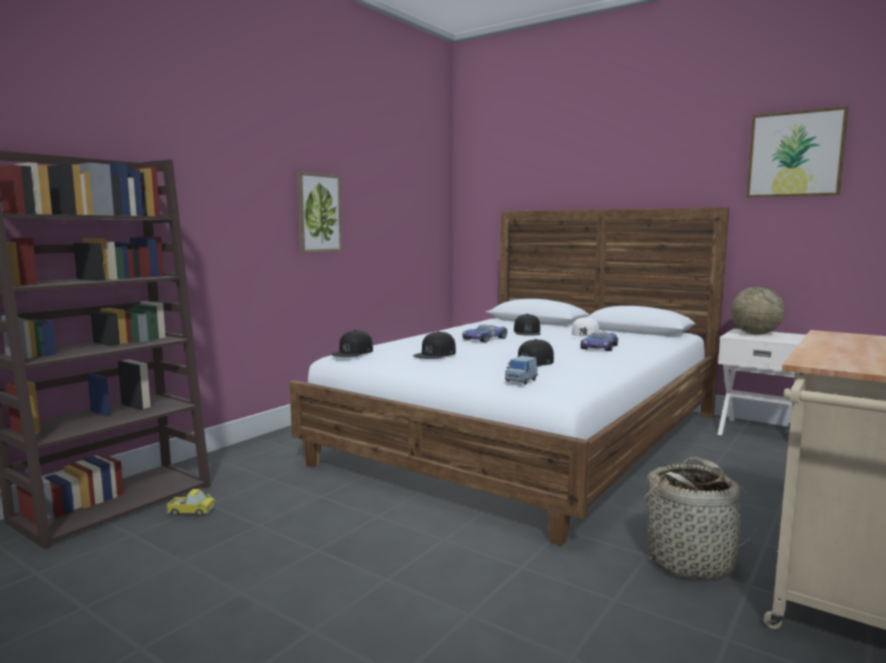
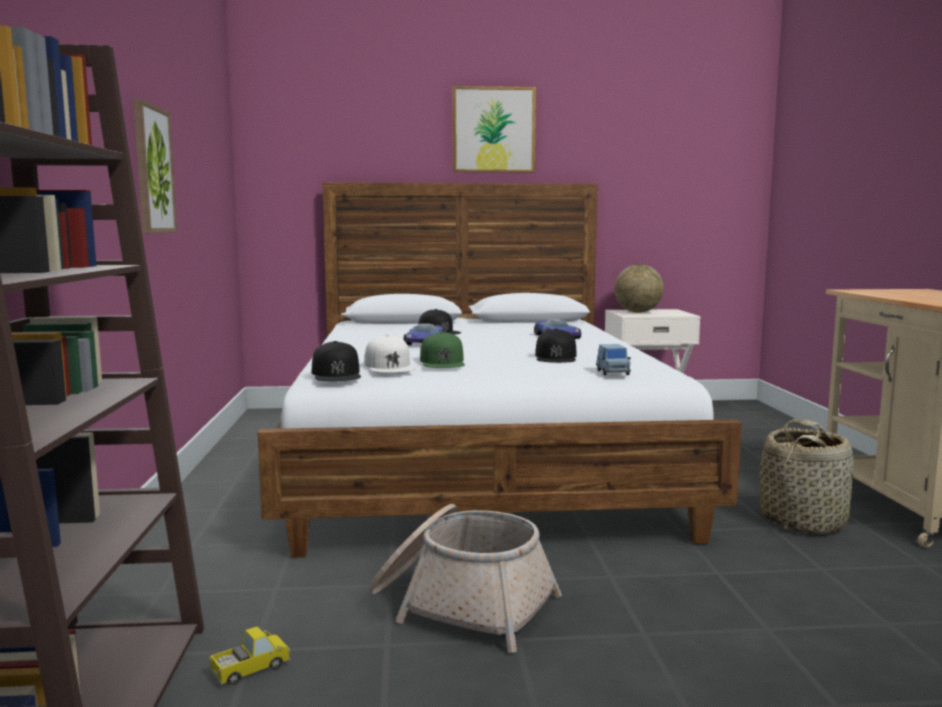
camera: 40 degrees left, 0 degrees up
(330, 520) = (461, 604): none -> basket
(435, 354) = (442, 362): black cap -> green cap
(584, 335) = (503, 329): white cap -> white cap (389, 366)
(795, 154) = (650, 133): picture -> picture (493, 130)

